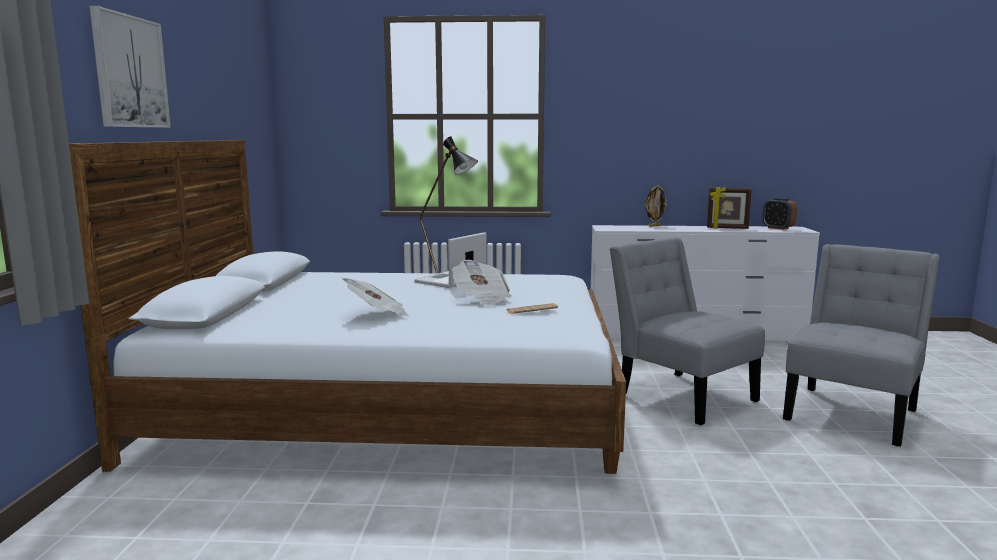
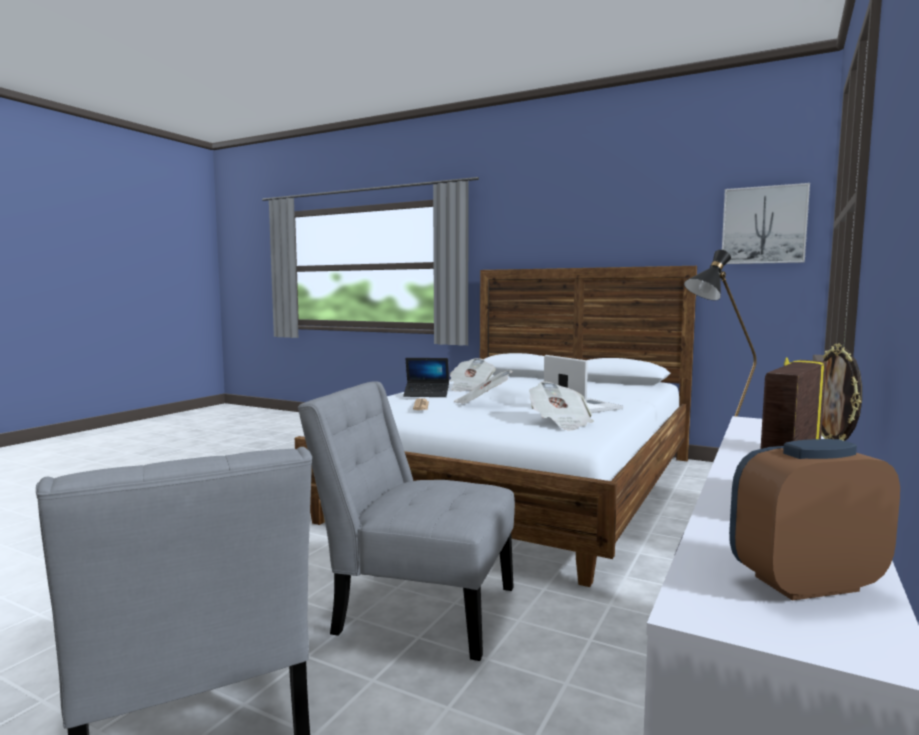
camera: 115 degrees right, 5 degrees down
(129, 72) = (553, 227): picture -> picture (764, 225)
(461, 318) = (426, 394): none -> laptop
(531, 280) = (560, 423): none -> newspaper
(681, 395) = (417, 607): grey chair -> grey chair turned 150 degrees counterclockwise

